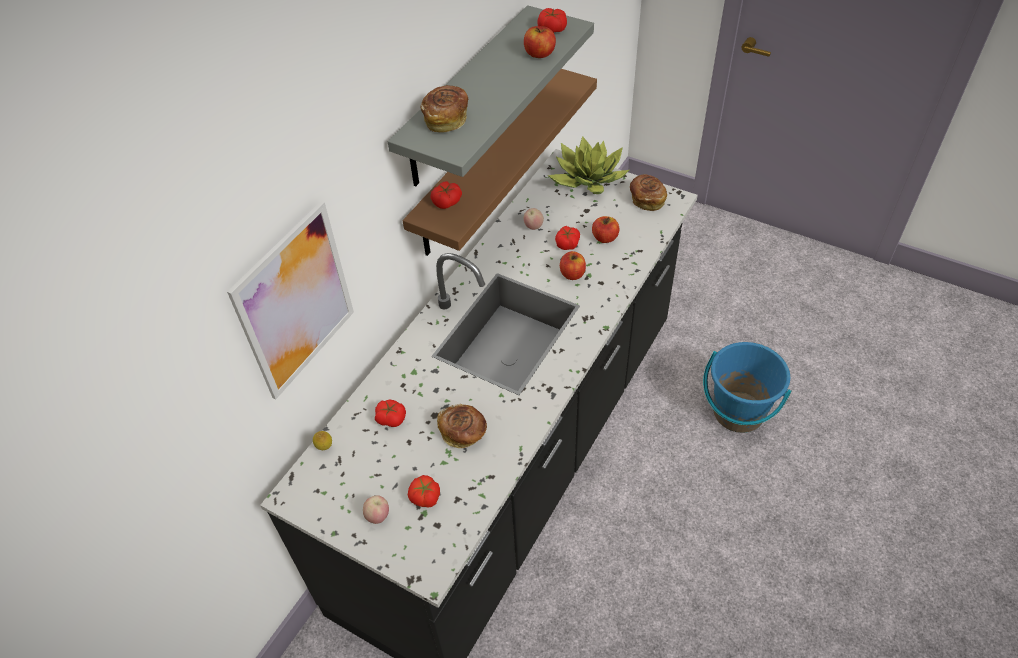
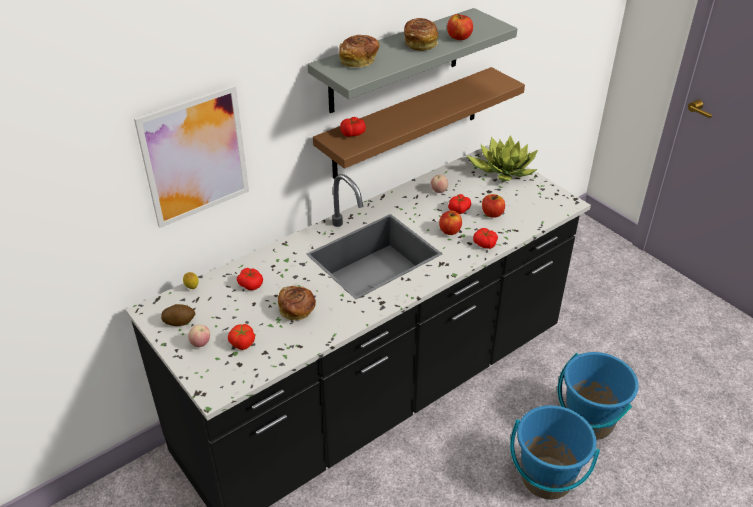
camera: 20 degrees right, 10 degrees down
(336, 497) = (179, 321): none -> potato
(552, 28) = (481, 25): tomato -> tomato (484, 243)
(647, 199) = (544, 197): bread -> bread (420, 43)
(726, 490) = (546, 478): none -> blue bucket

